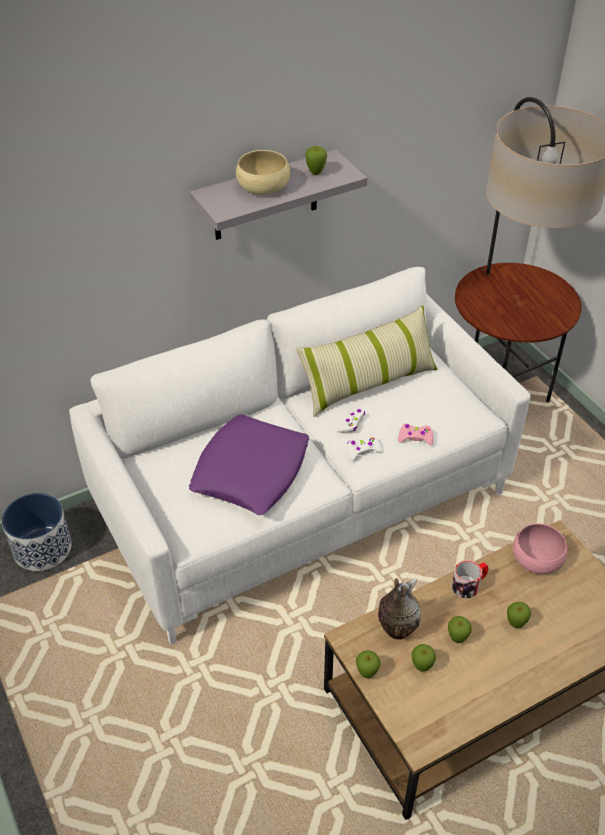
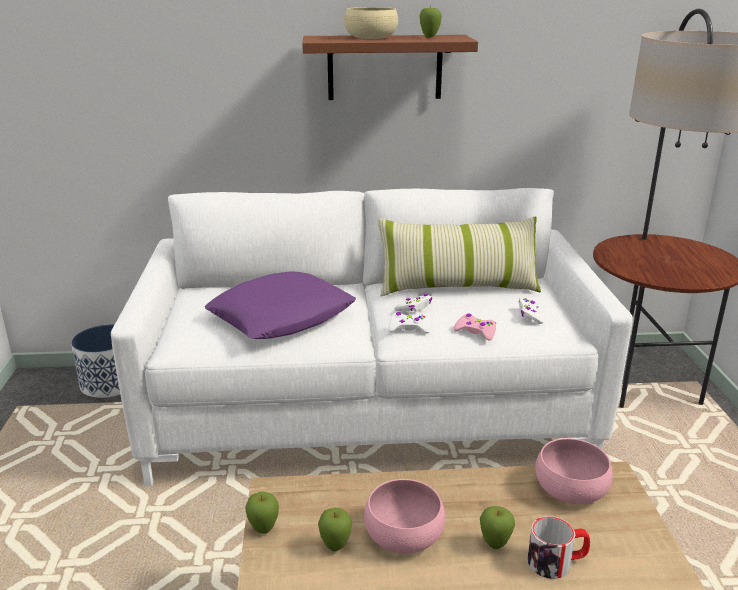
camera: 25 degrees right, 20 degrees down
(265, 197) = (385, 67): grey shelf -> brown shelf
(395, 630) = (334, 500): vase -> none
(444, 403) = (529, 315): none -> white game controller
(457, 639) = (404, 534): apple -> pink bowl
(469, 584) = (461, 486): mug -> mug (557, 562)

